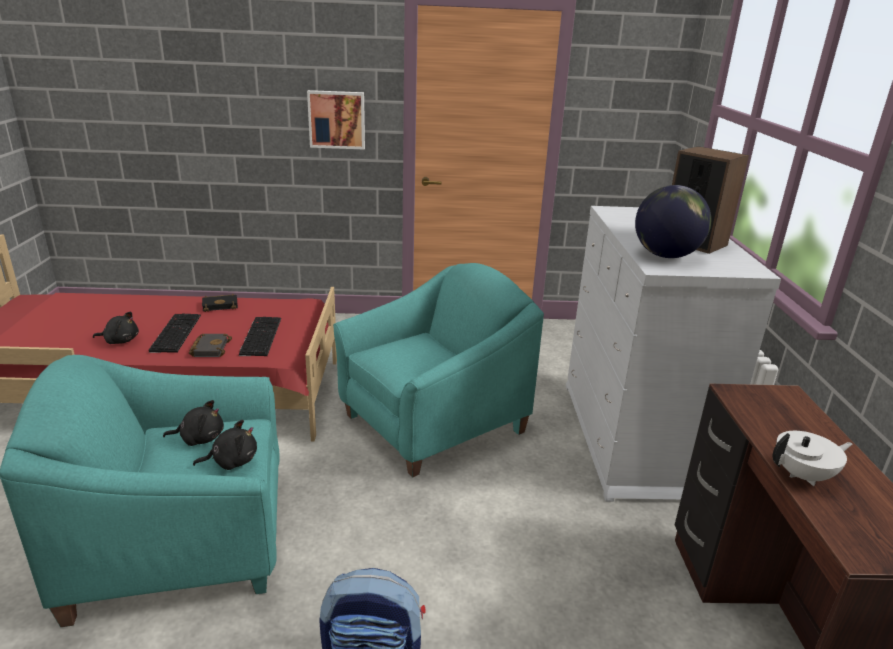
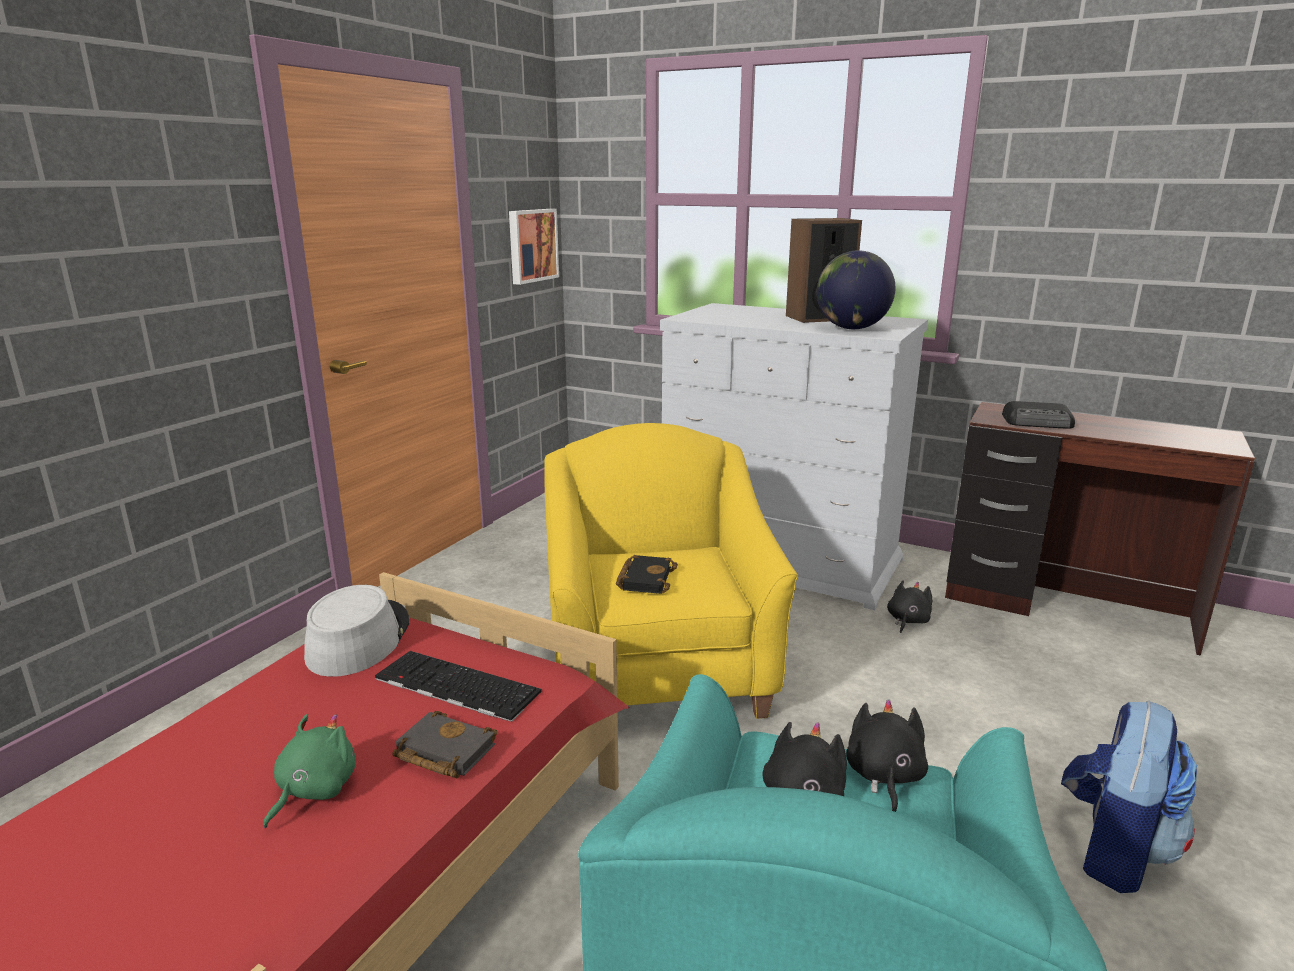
camera: 60 degrees left, 5 degrees down
(120, 341) = (251, 888): black plush toy -> black plush toy (907, 620)
(175, 332) = (313, 790): keyboard -> green plush toy
(221, 305) = (256, 709): black book -> black book (645, 578)
(285, 305) = (358, 639): none -> grey hat
(337, 119) = (177, 285): picture -> picture (531, 245)
(433, 423) = (658, 667): turquoise armchair -> yellow armchair
(767, 419) = (1038, 422): none -> radio
(803, 475) = (1127, 435): white teapot -> none

